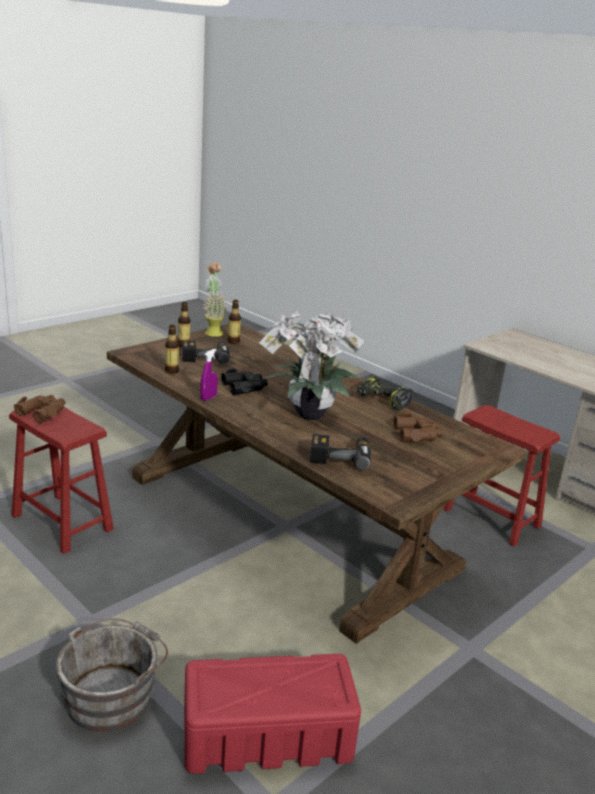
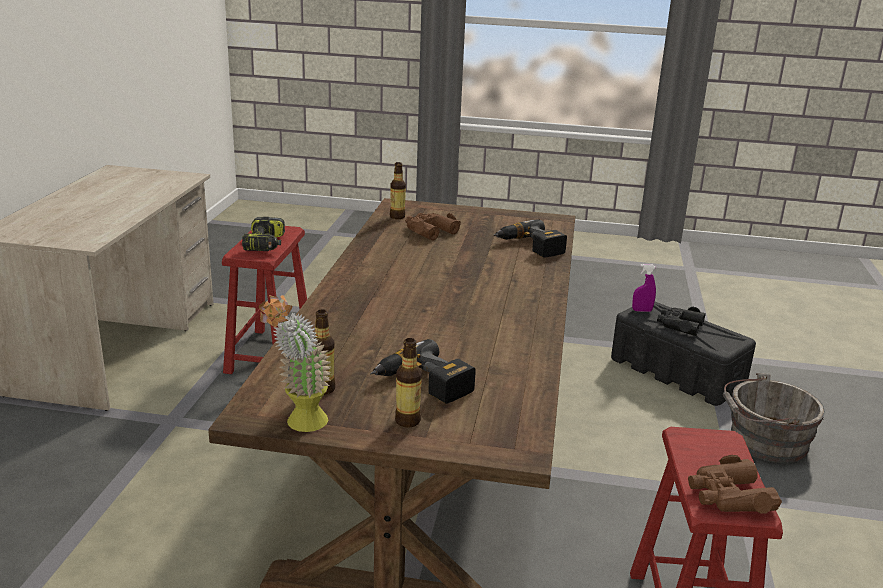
camera: 125 degrees left, 0 degrees up
(171, 371) = (516, 384): bottle -> bottle (397, 217)
(208, 398) = (539, 332): purple spray bottle -> purple spray bottle (642, 310)
(245, 387) = (472, 324): black binoculars -> black binoculars (679, 325)
(266, 736) = (677, 373): red storage box -> black storage box
(307, 414) = (477, 277): potted plant -> none
(381, 401) = (376, 256): power drill -> power drill (266, 244)

